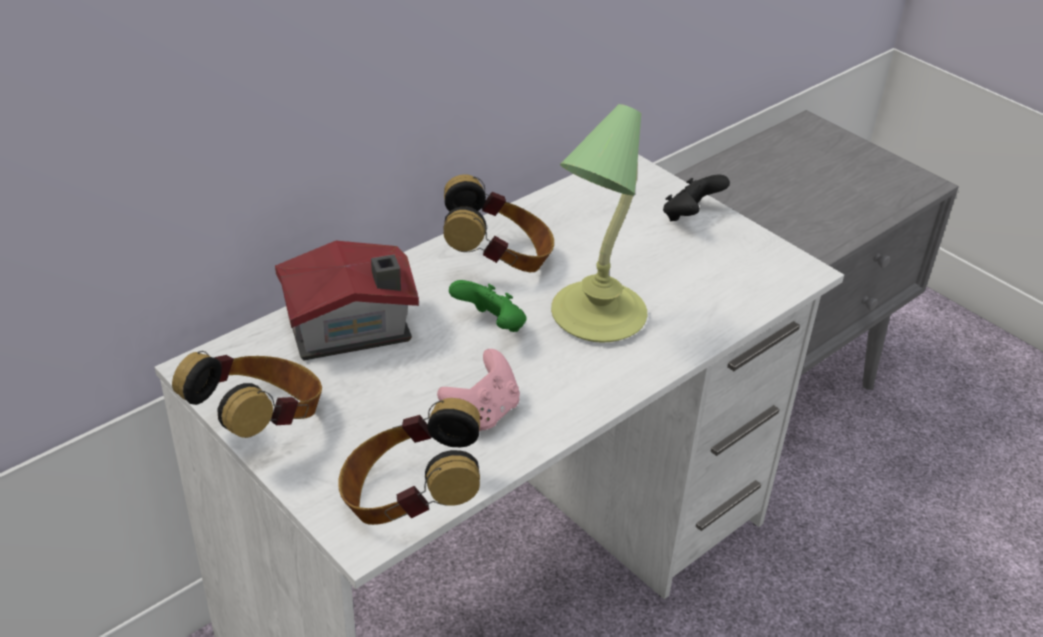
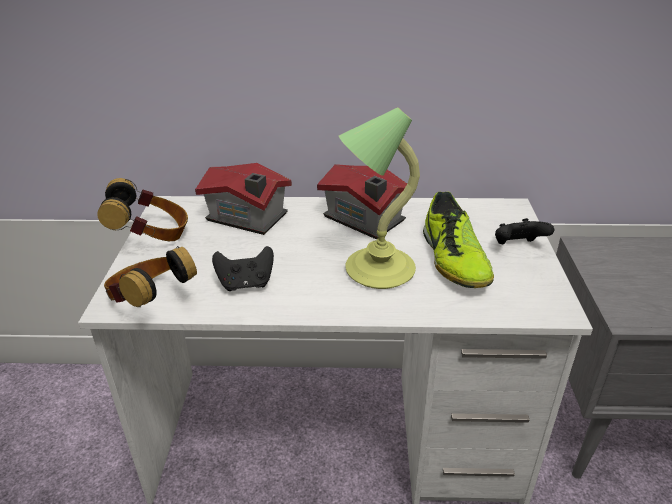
camera: 45 degrees right, 5 degrees down
(483, 413) = (246, 284): pink game controller -> black game controller
(491, 326) = (313, 247): green game controller -> none
(498, 260) = (364, 220): headphones -> toy house
(652, 263) = (453, 260): none -> shoe

